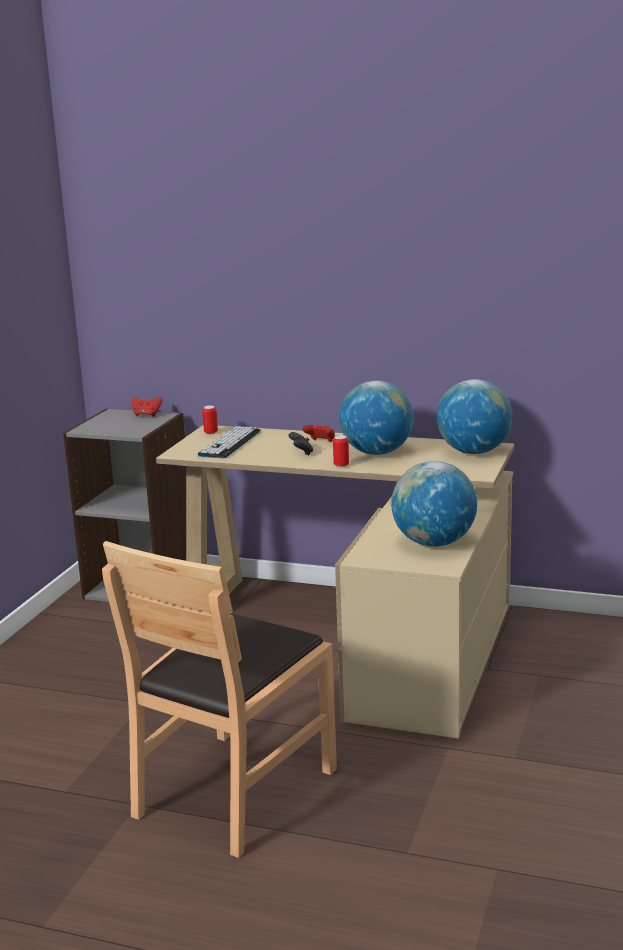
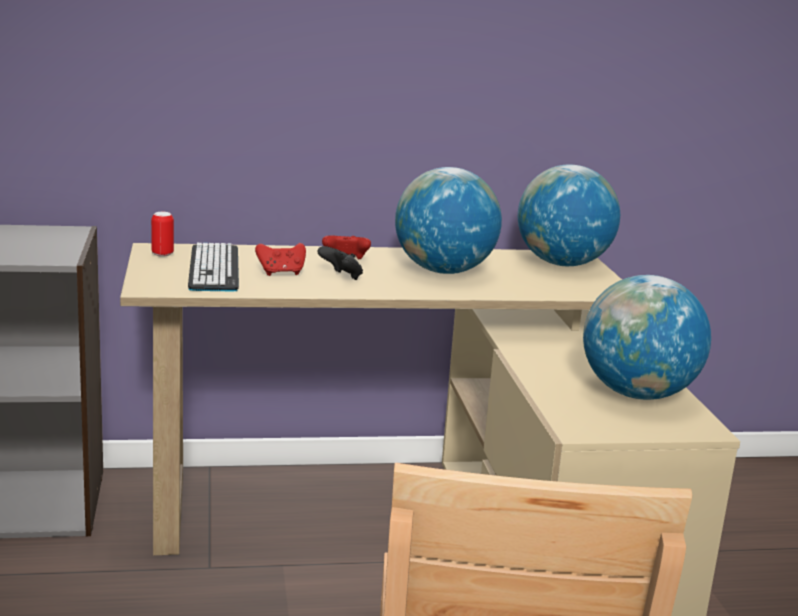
camera: 30 degrees left, 0 degrees up
(146, 415) = (40, 231): red game controller -> red game controller (281, 273)
(341, 465) = (422, 291): can -> none

